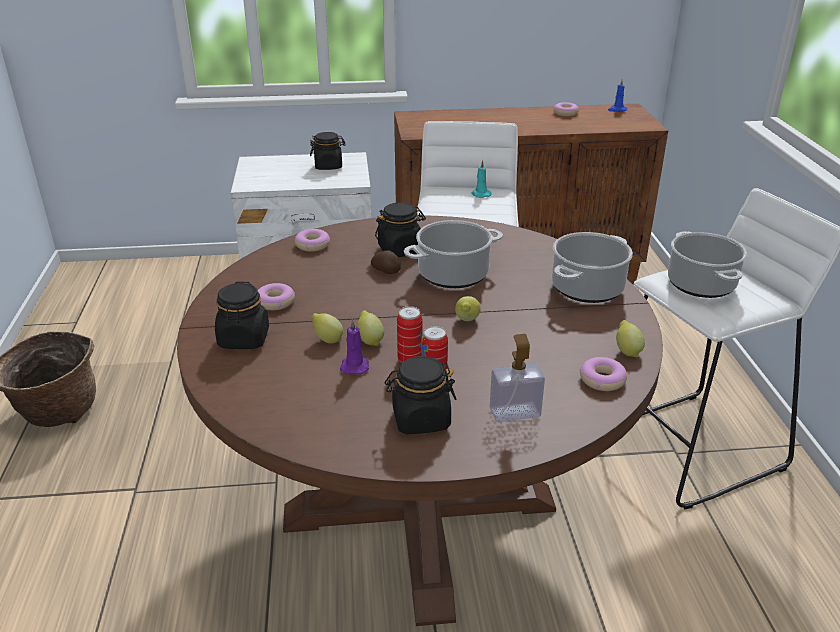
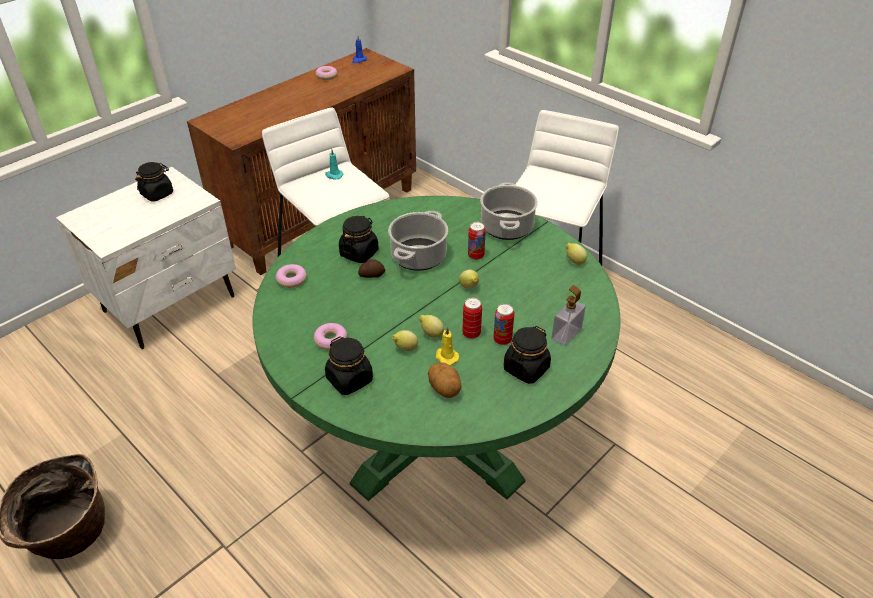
camera: 40 degrees left, 10 degrees up
(313, 391) = (445, 389): none -> potato
(355, 366) = (446, 357): purple candle -> yellow candle
(420, 509) = (436, 429): brown dining table -> green dining table
(514, 298) = (476, 256): none -> can
(602, 380) = (583, 287): donut -> none
(700, 284) = (544, 190): cooking pot -> none

